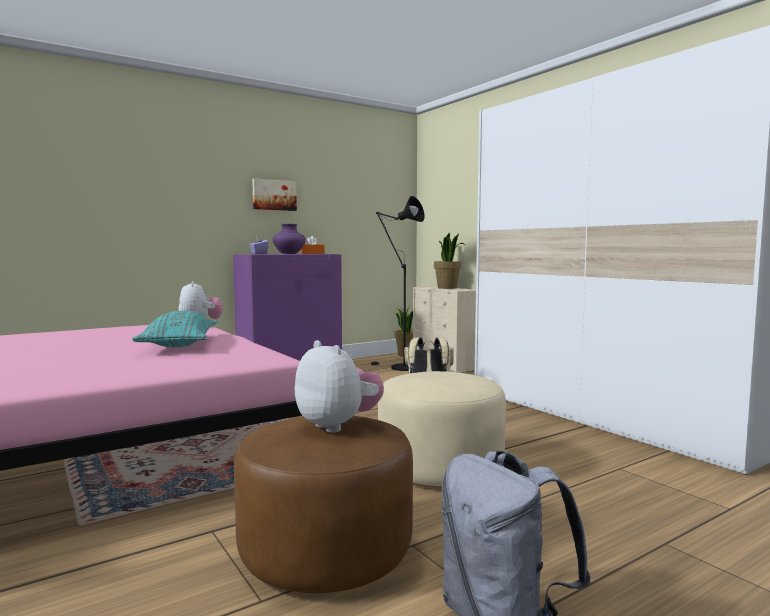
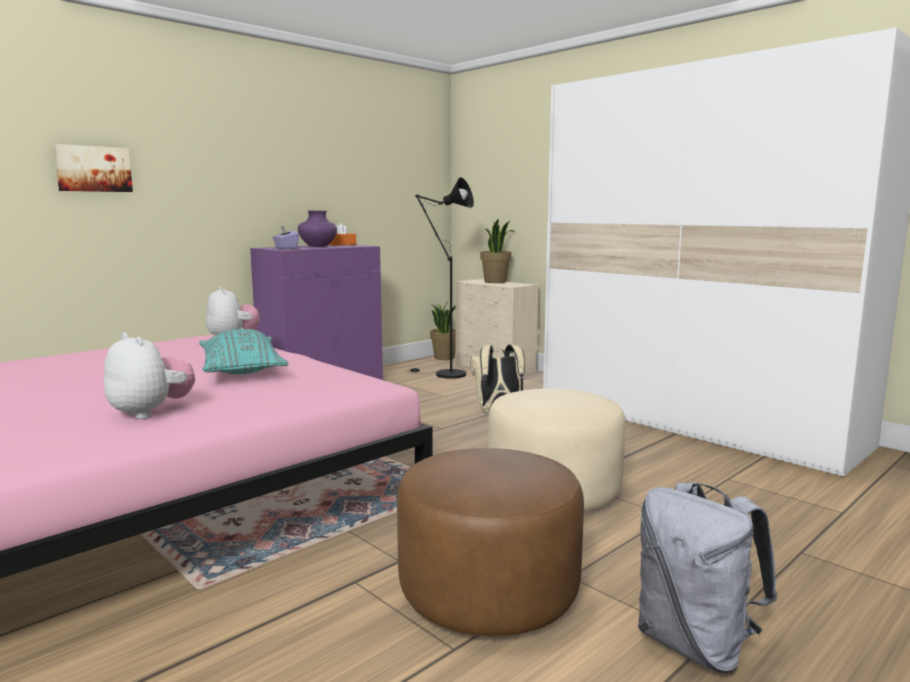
camera: 10 degrees left, 5 degrees up
(274, 195) = (294, 174): picture -> picture (93, 169)
(338, 425) = (499, 462): plush toy -> plush toy (151, 412)

